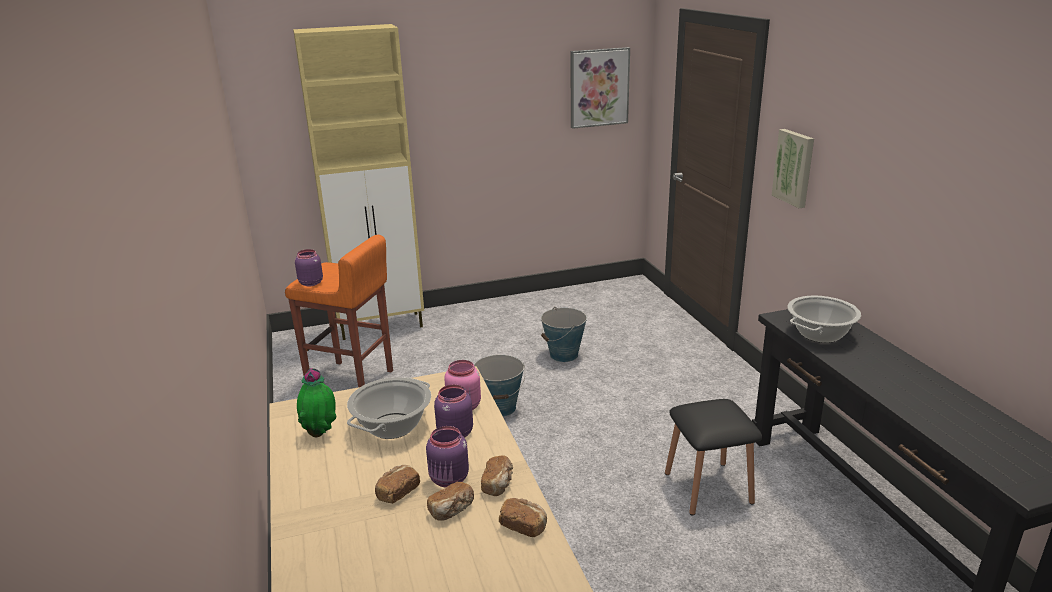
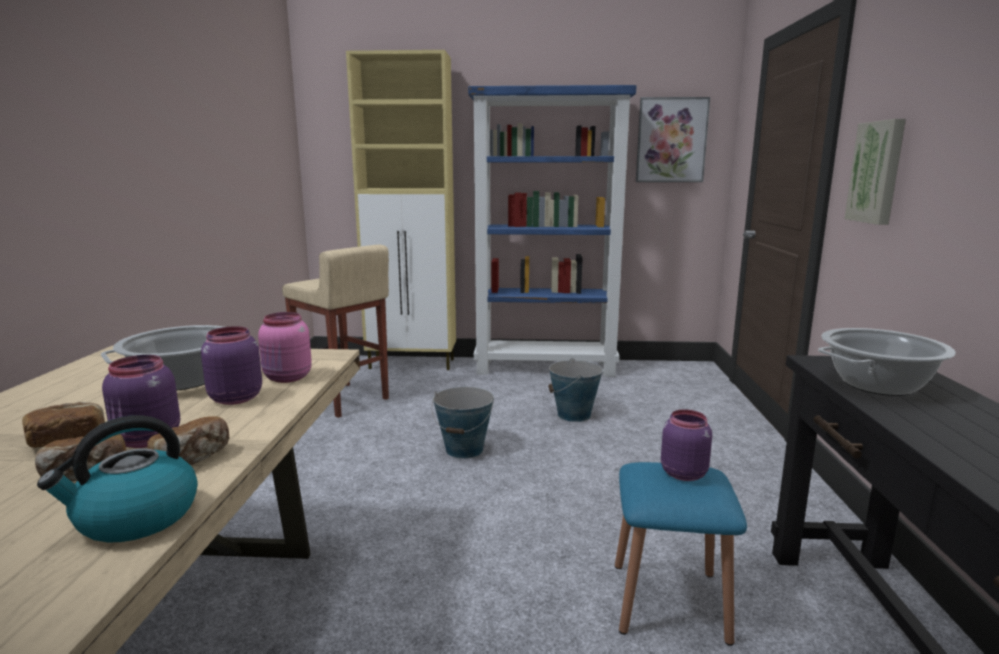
camera: 20 degrees right, 10 degrees down
(311, 283) = (307, 283): purple jar -> purple jar (682, 473)
(321, 434) = (105, 374): potted plant -> none
(351, 381) = (343, 400): orange stool -> beige stool
(508, 307) = (546, 367): none -> blue bookcase
(523, 526) = (135, 518): bread -> kettle
(708, 487) = (669, 601): black stool -> blue stool

